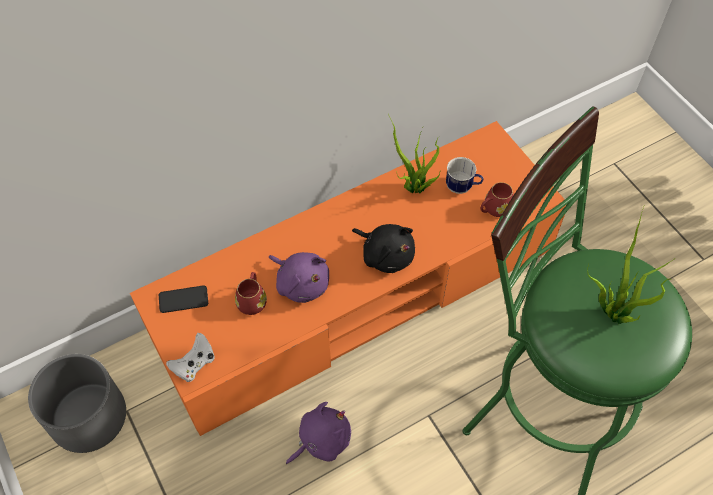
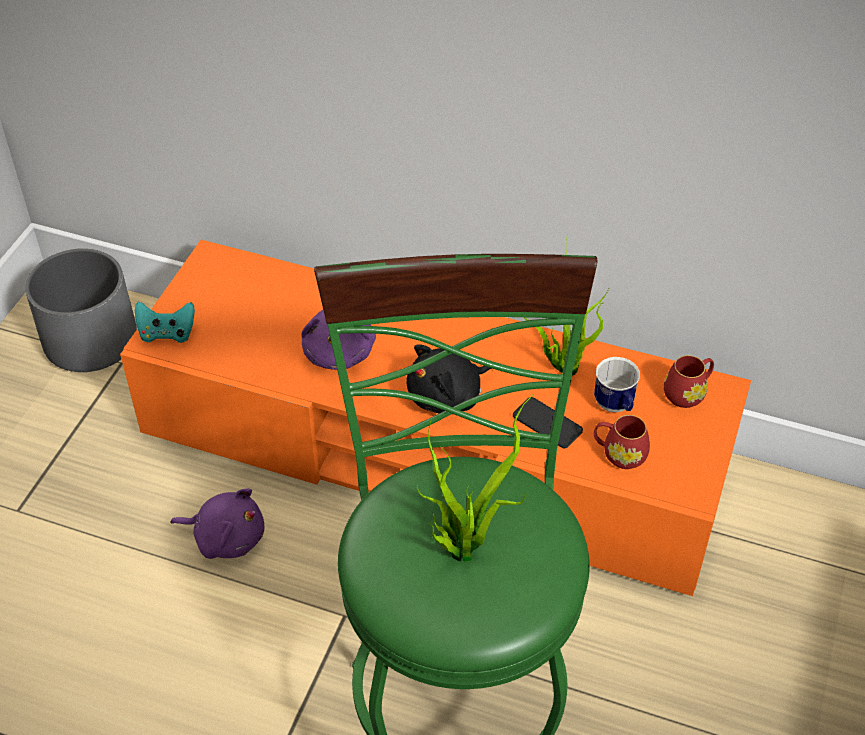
camera: 50 degrees right, 10 degrees down
(183, 299) = (231, 279): phone -> phone (547, 423)
(194, 364) = (167, 334): white game controller -> turquoise game controller
(252, 300) = (281, 328): red mug -> red mug (688, 393)
(386, 255) = (448, 396): black plush toy -> black plush toy turned 60 degrees clockwise

